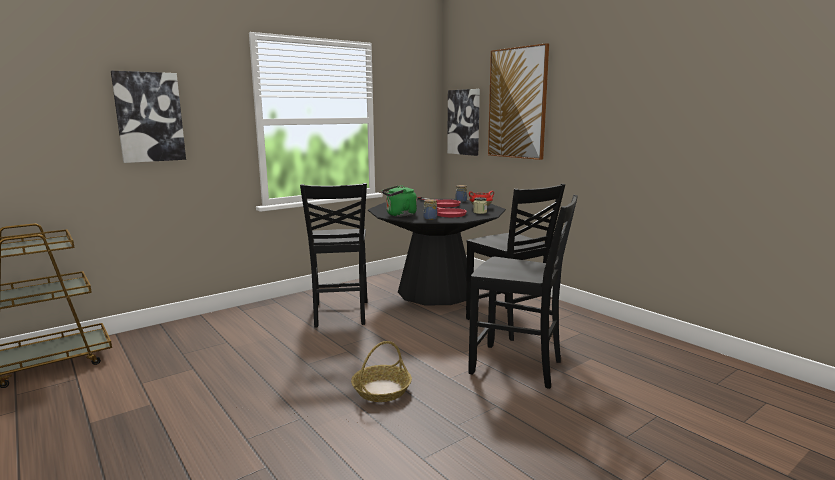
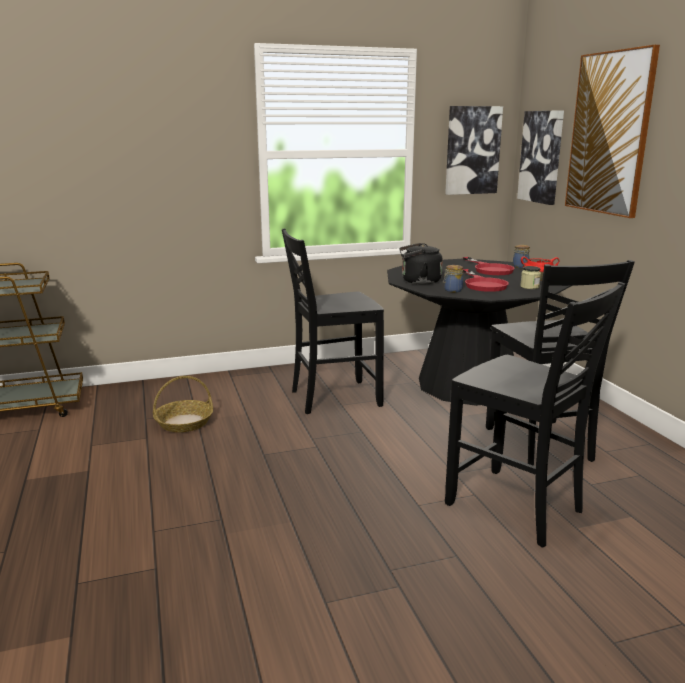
camera: 20 degrees right, 5 degrees up
(149, 117) = (136, 149): picture -> picture (472, 150)
(340, 314) = (333, 398): black chair -> black chair turned 60 degrees clockwise
(381, 390) = (327, 504): basket -> basket (184, 422)
(399, 215) = (418, 282): green kettle -> black kettle

